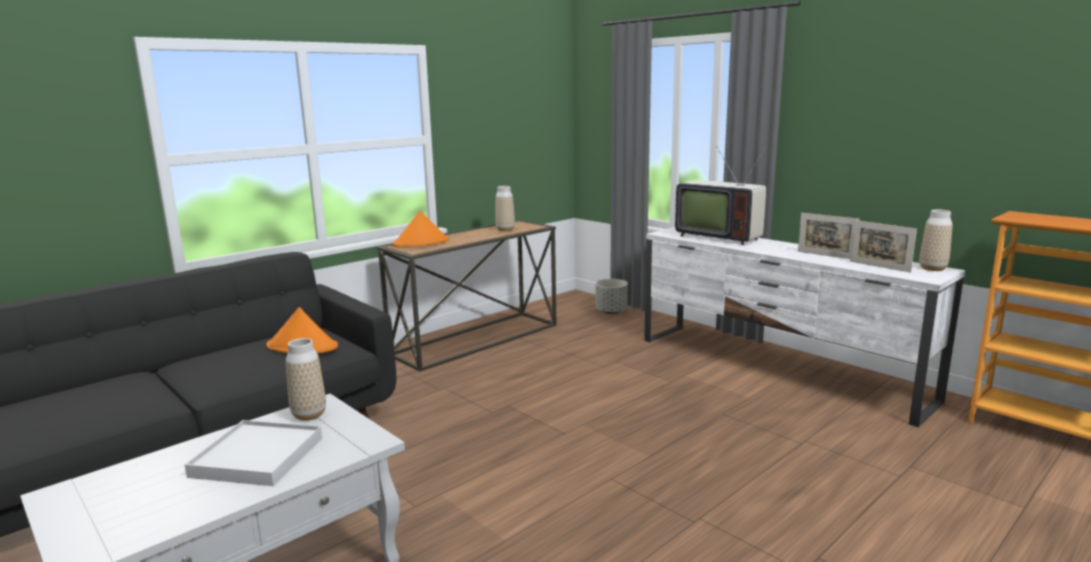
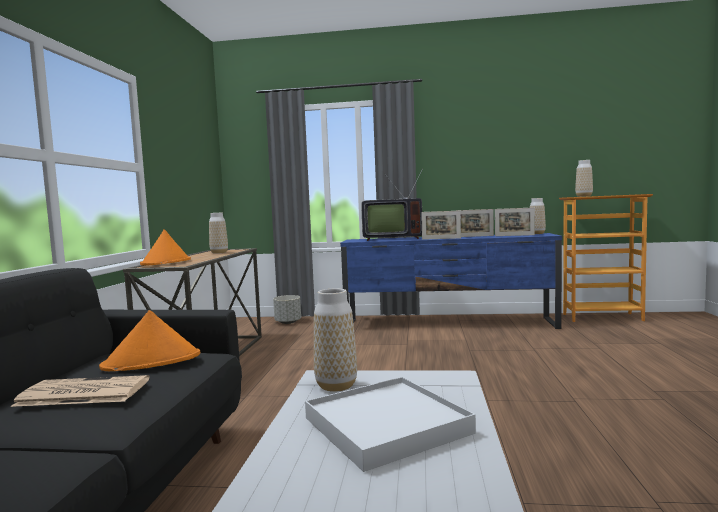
camera: 40 degrees left, 10 degrees down
(231, 361) = (82, 393): none -> newspaper
(764, 252) = (441, 238): none -> picture frame
(777, 369) = (449, 324): white tv stand -> blue tv stand
(1038, 219) = (584, 196): none -> vase

